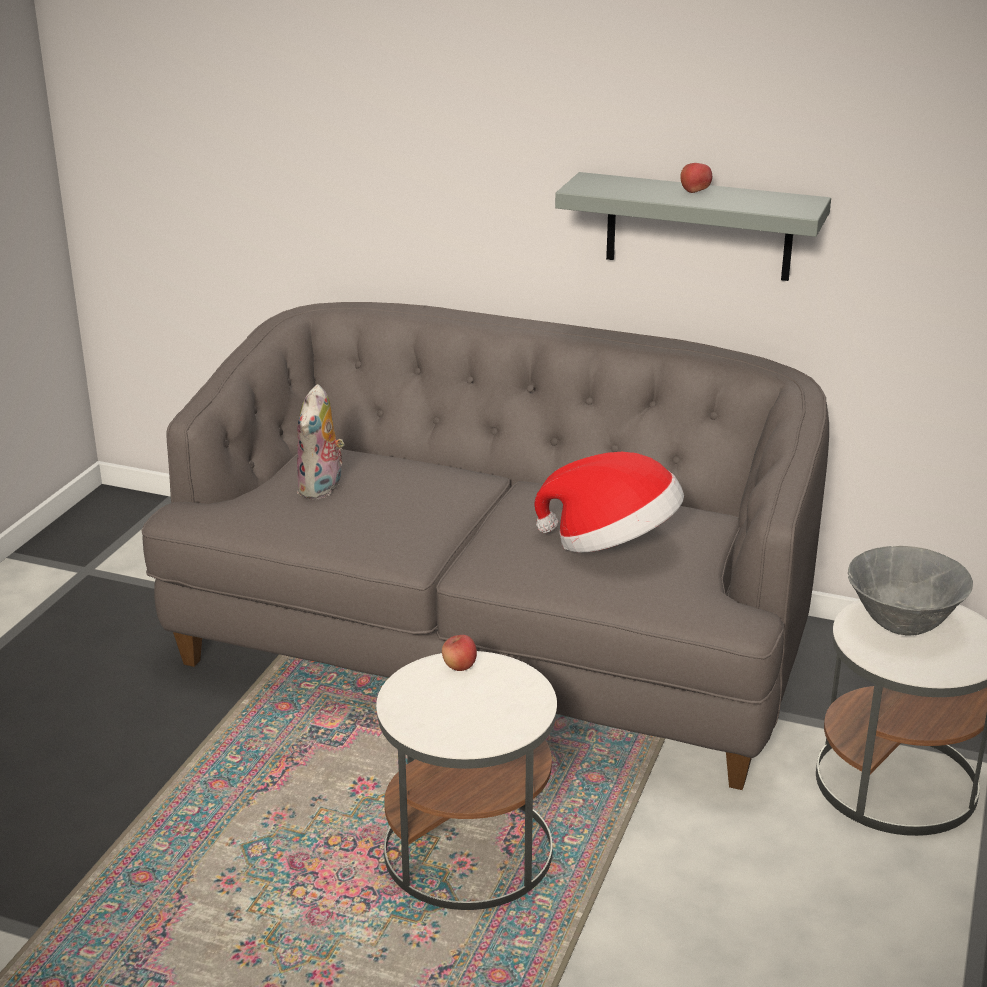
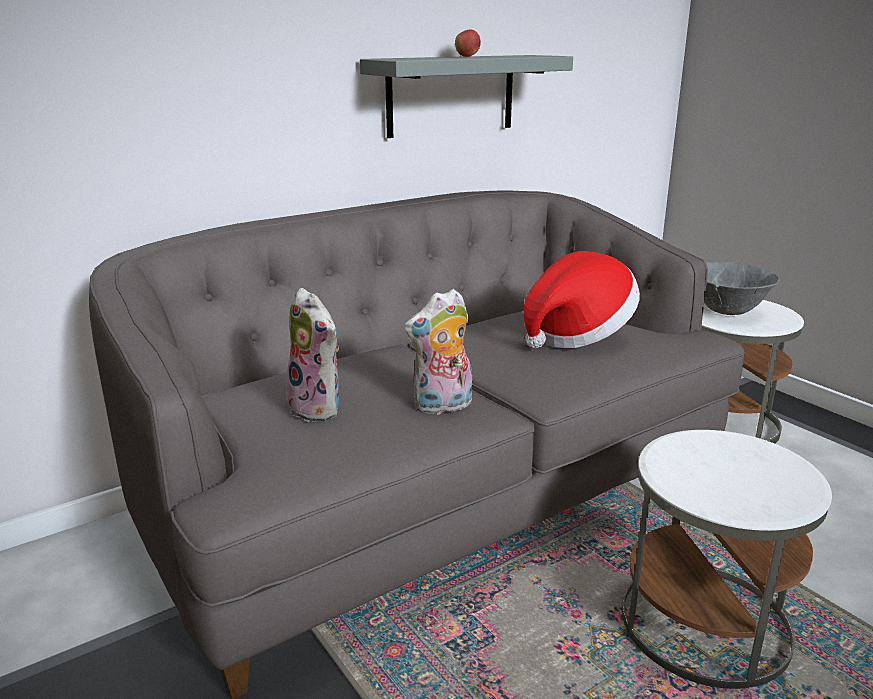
camera: 55 degrees left, 5 degrees down
(390, 534) = (443, 407): none -> plush toy
(459, 666) = (674, 457): apple -> none

